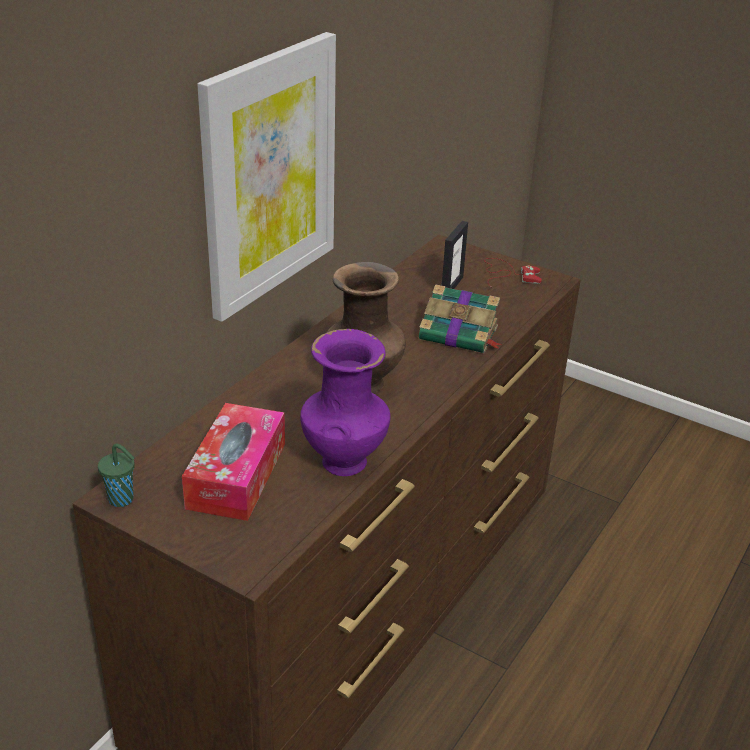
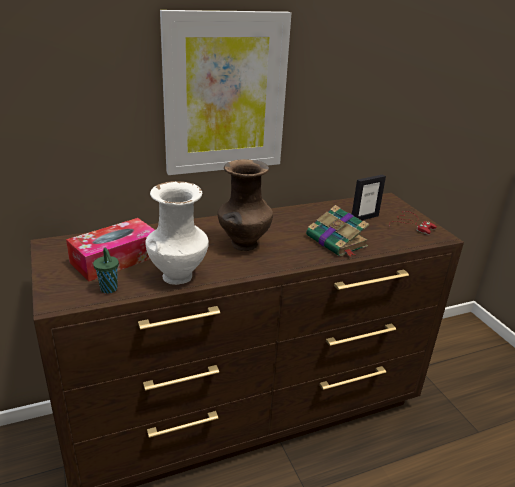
camera: 35 degrees right, 5 degrees down
(122, 500) = (51, 247): green cup -> green cup (109, 289)
(344, 460) = (178, 275): purple vase -> white vase

